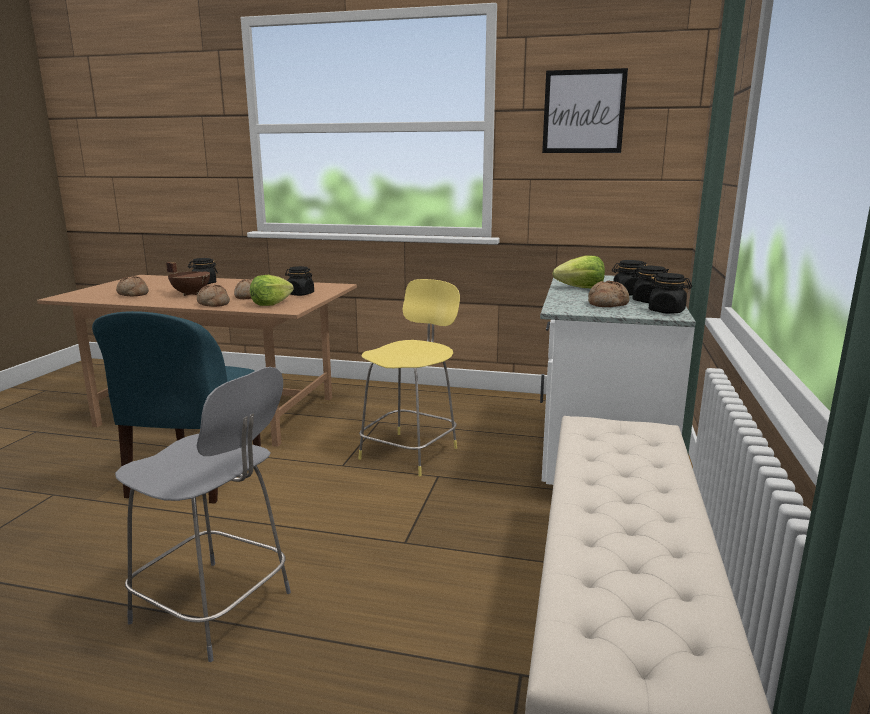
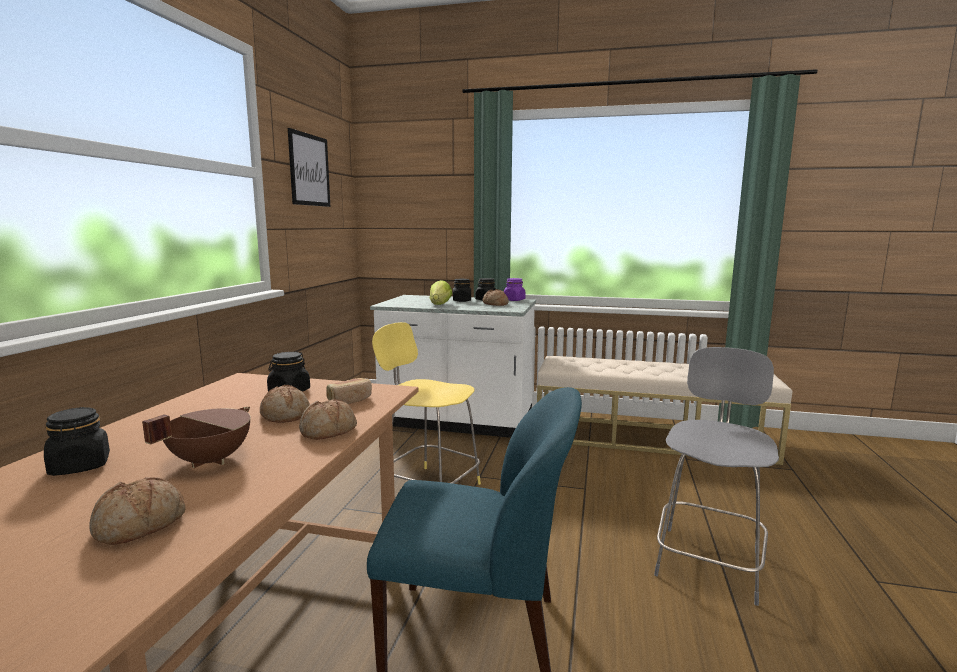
camera: 90 degrees left, 5 degrees down
(271, 304) = (350, 400): lettuce -> bread
(667, 311) = (514, 300): black jar -> purple jar

